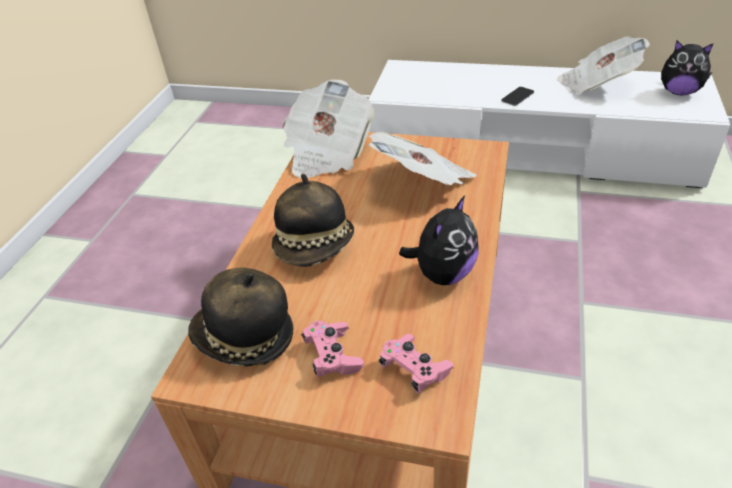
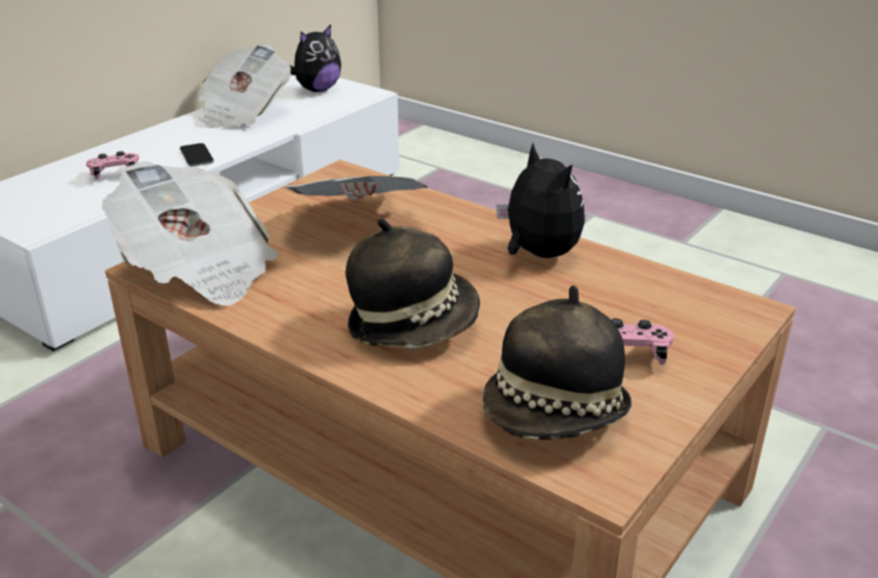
camera: 70 degrees left, 10 degrees down
(414, 370) = (675, 307): pink game controller -> pink game controller (115, 174)

